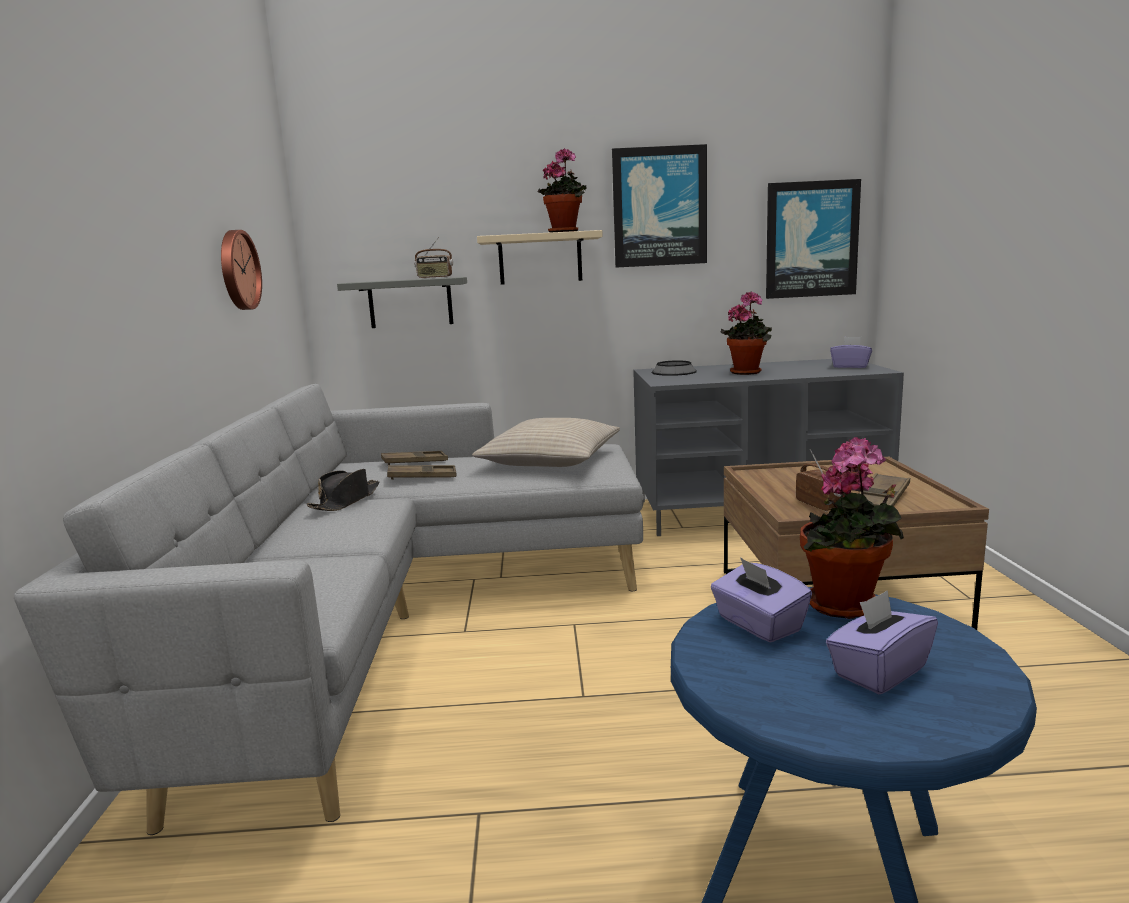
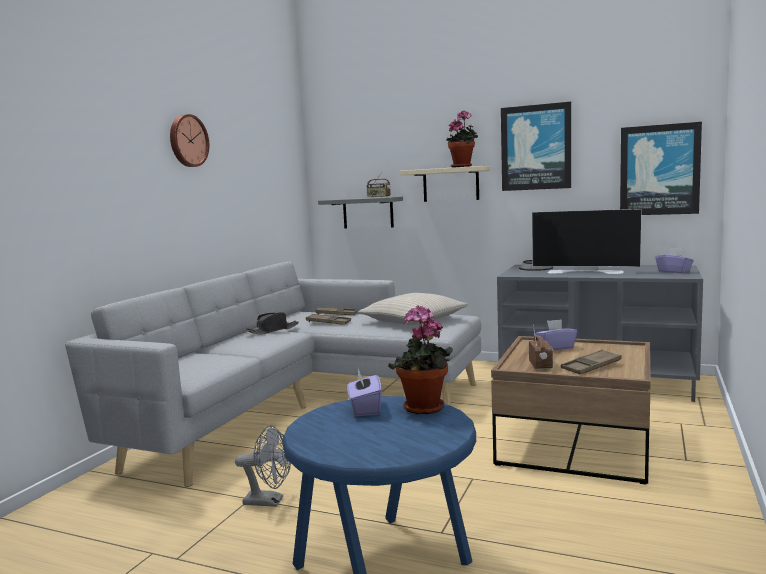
camera: 25 degrees right, 5 degrees down
(237, 270) = (245, 194): wall clock -> wall clock (187, 141)
(519, 808) = (269, 501): none -> grey fan
(747, 372) = (586, 271): potted plant -> television
(878, 671) = (384, 435): purple tissue box -> purple tissue box (555, 347)

